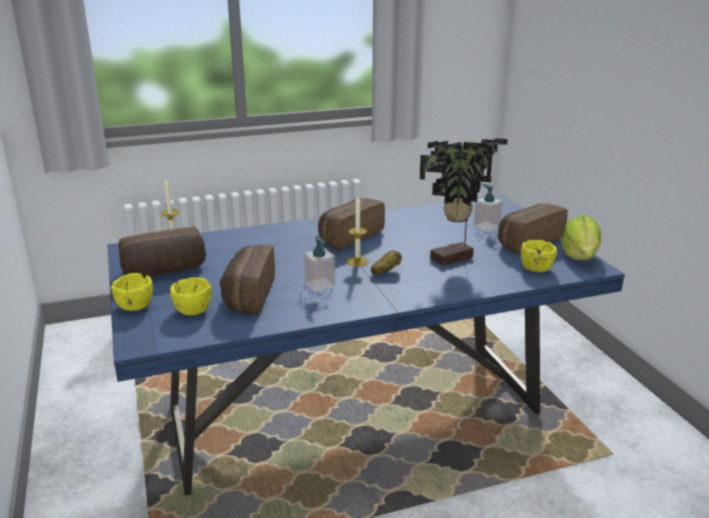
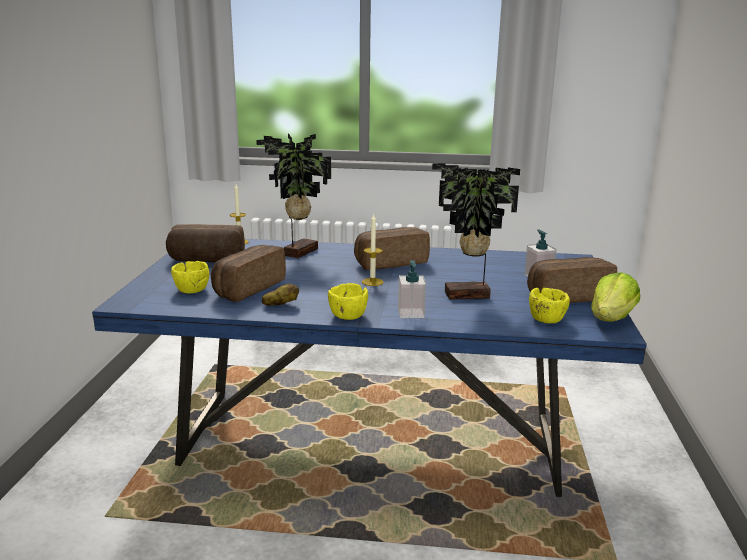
camera: 25 degrees right, 5 degrees down
(135, 306) = (154, 279): yellow bowl -> yellow bowl (348, 316)
(248, 242) = (298, 252): none -> potted plant
(319, 285) = (316, 292): soap dispenser -> soap dispenser (411, 313)
(385, 271) = (388, 294): potato -> potato (281, 305)

